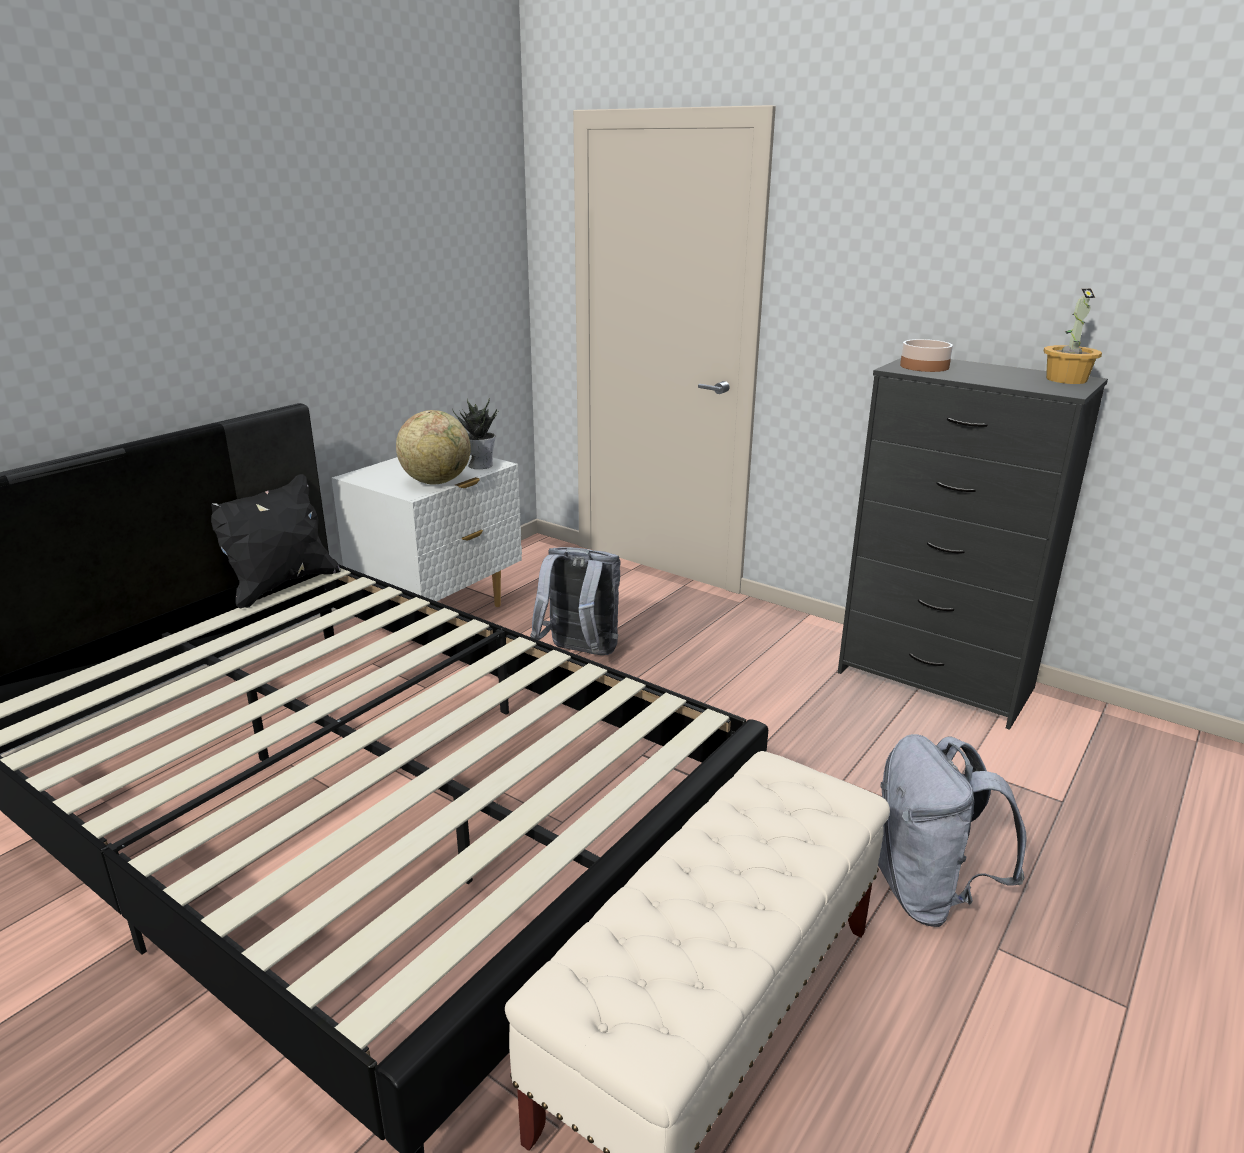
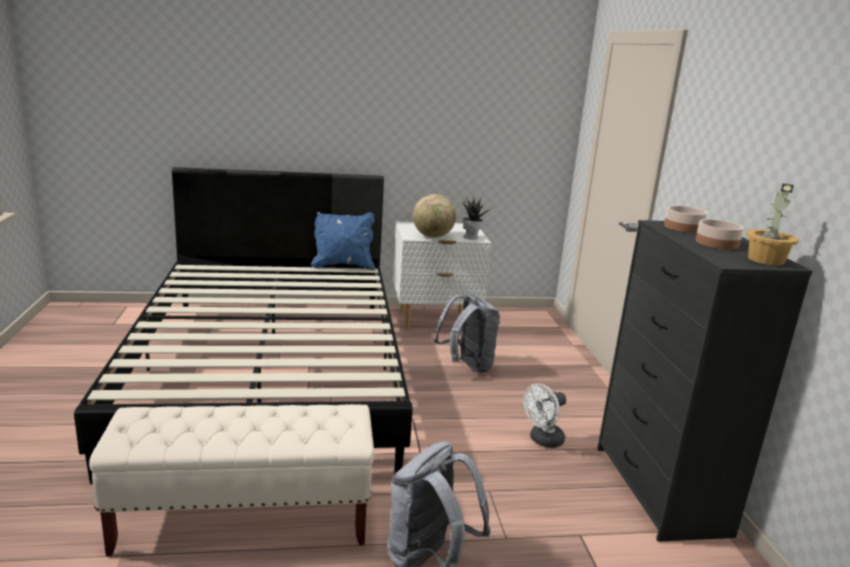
camera: 45 degrees right, 5 degrees down
(280, 585) = (343, 266): black pillow -> blue pillow
(789, 694) = (542, 441): none -> white fan
(995, 375) = (717, 243): none -> bowl

